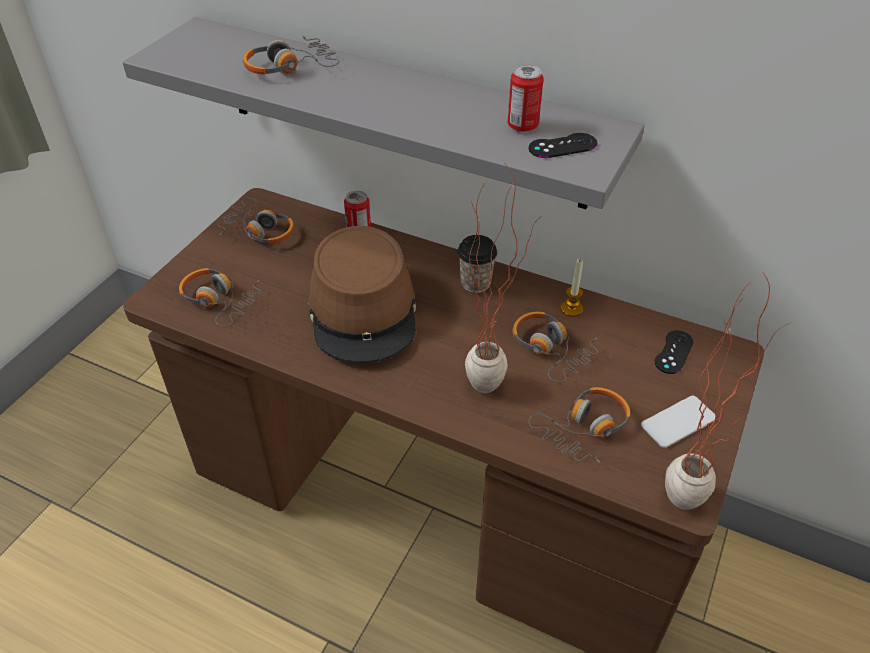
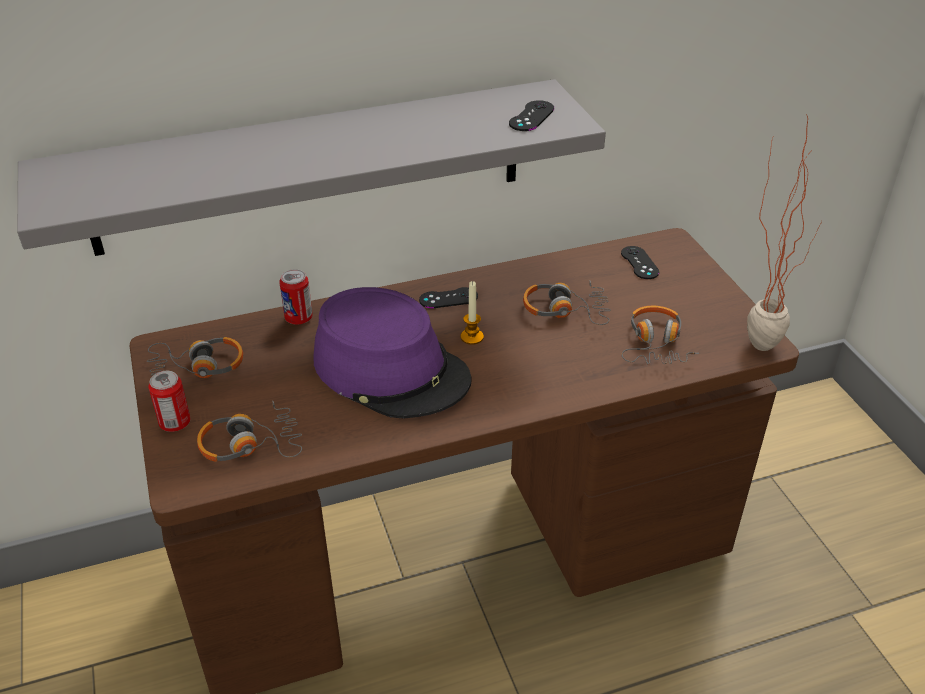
camera: 45 degrees left, 5 degrees down
(290, 67) = (212, 159): headphones -> none
(364, 310) = (391, 370): brown hat -> purple hat
(475, 283) = (448, 298): cup -> black game controller
(494, 380) = (557, 353): potted plant -> none
(522, 126) = (482, 116): can -> can (175, 423)
(571, 309) = (540, 275): candle -> candle (472, 337)
(678, 422) = (699, 303): phone -> none

